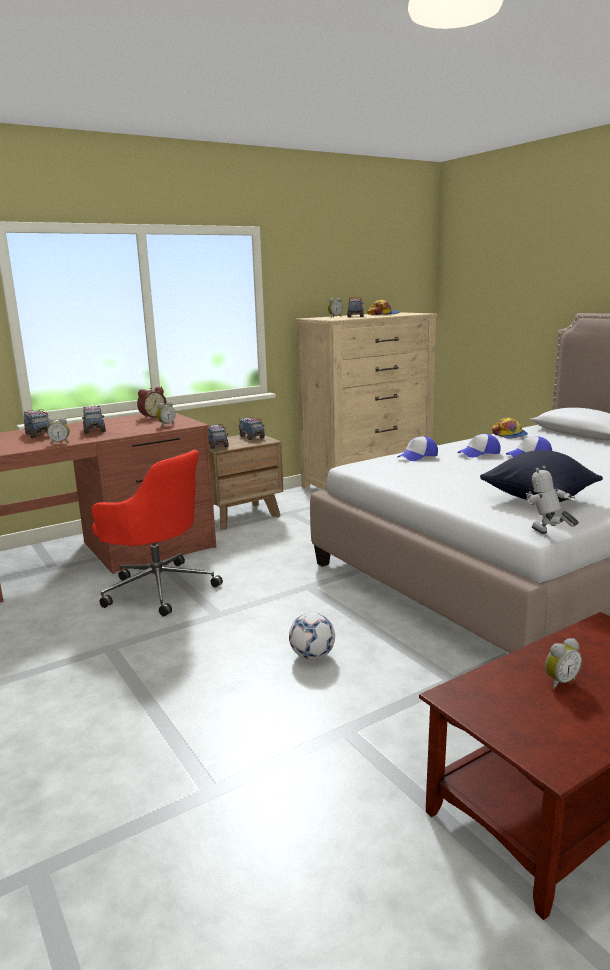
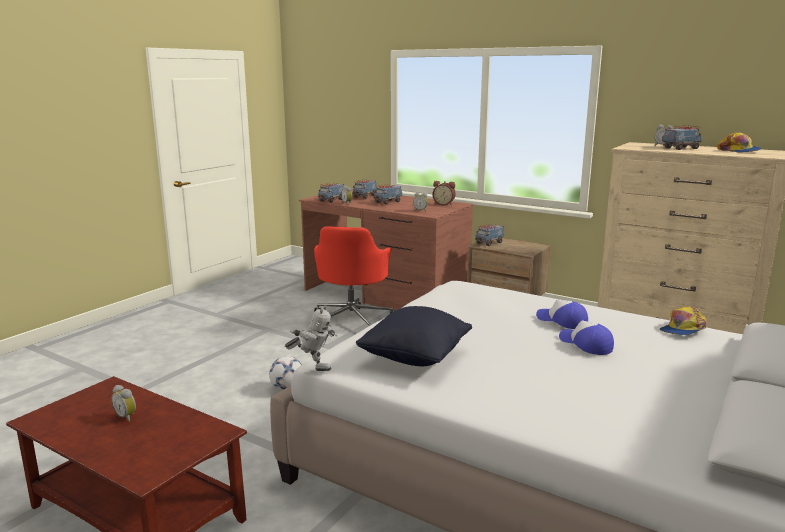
camera: 65 degrees right, 0 degrees up
(252, 437) = (530, 246): toy truck -> toy truck (331, 200)
(418, 456) = (509, 298): cap -> none
(547, 536) = (313, 367): toy robot -> toy robot turned 75 degrees clockwise

